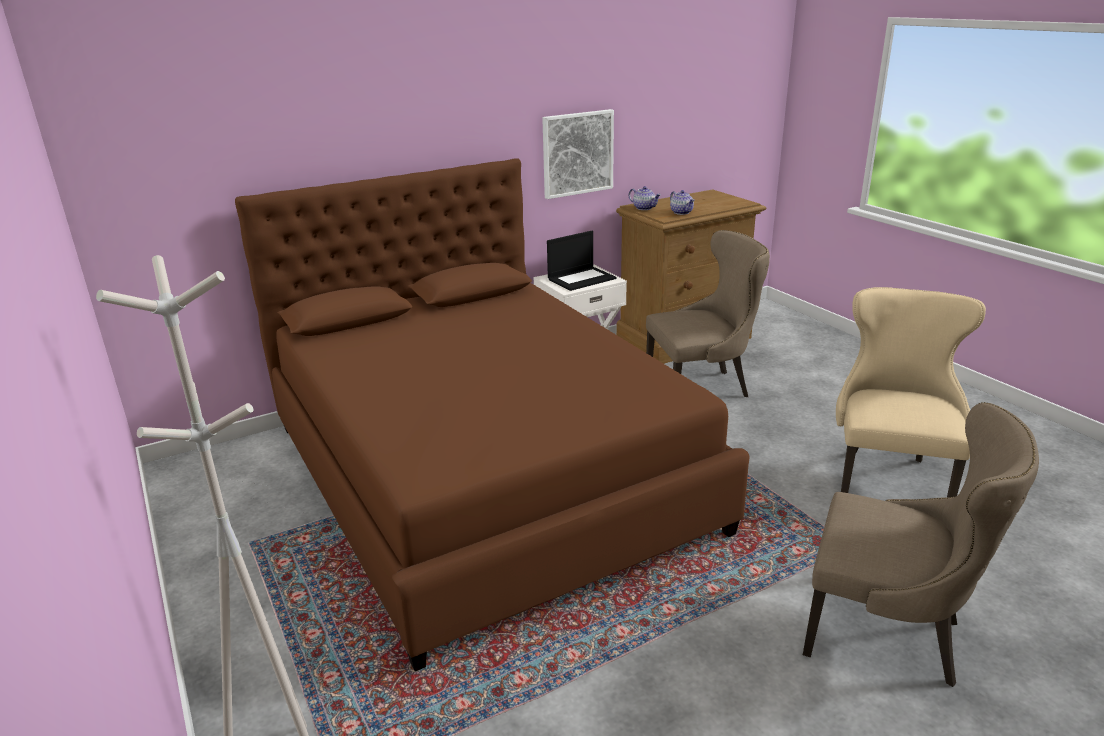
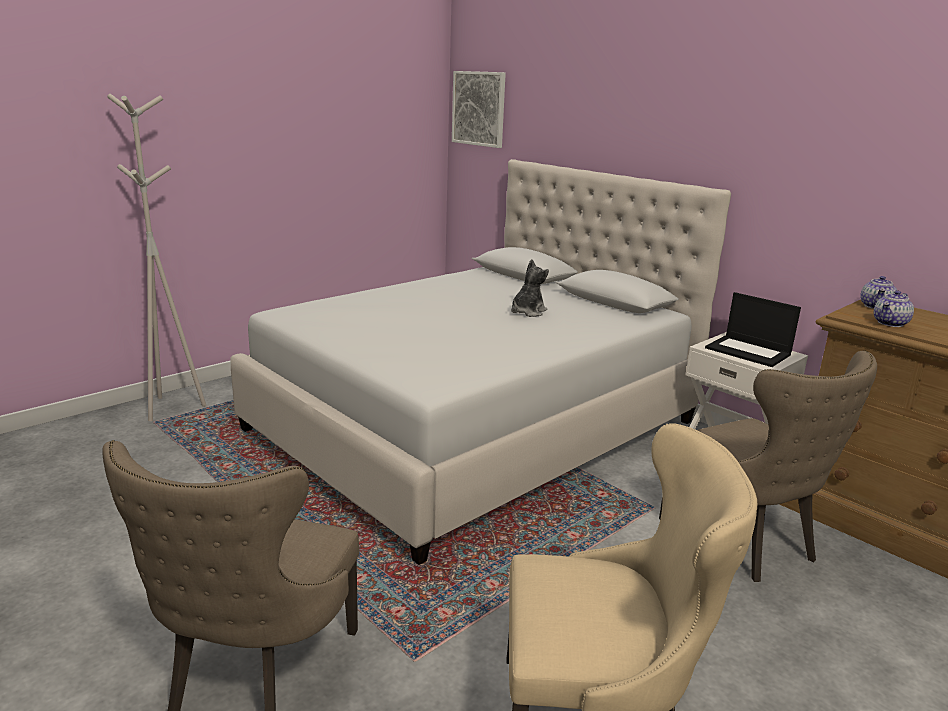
camera: 75 degrees right, 5 degrees down
(484, 476) = (475, 425): brown bed -> white bed
(489, 334) = (527, 312): none -> plush toy
(577, 153) = (820, 209): picture -> picture (479, 108)

